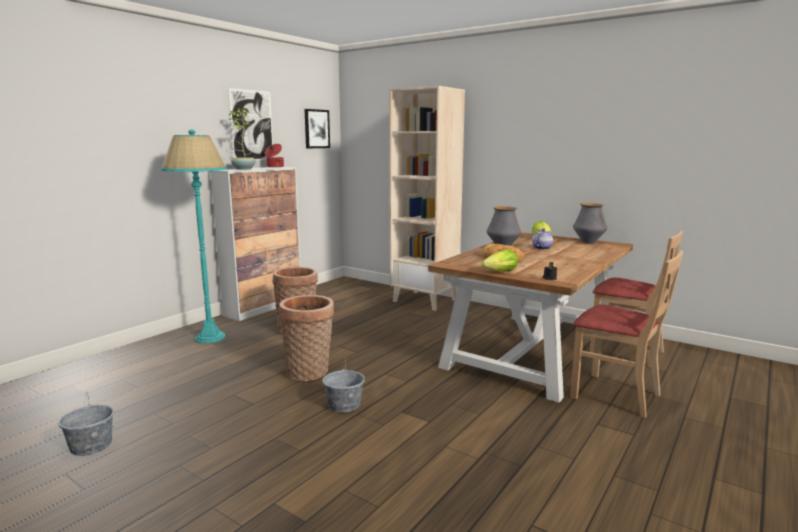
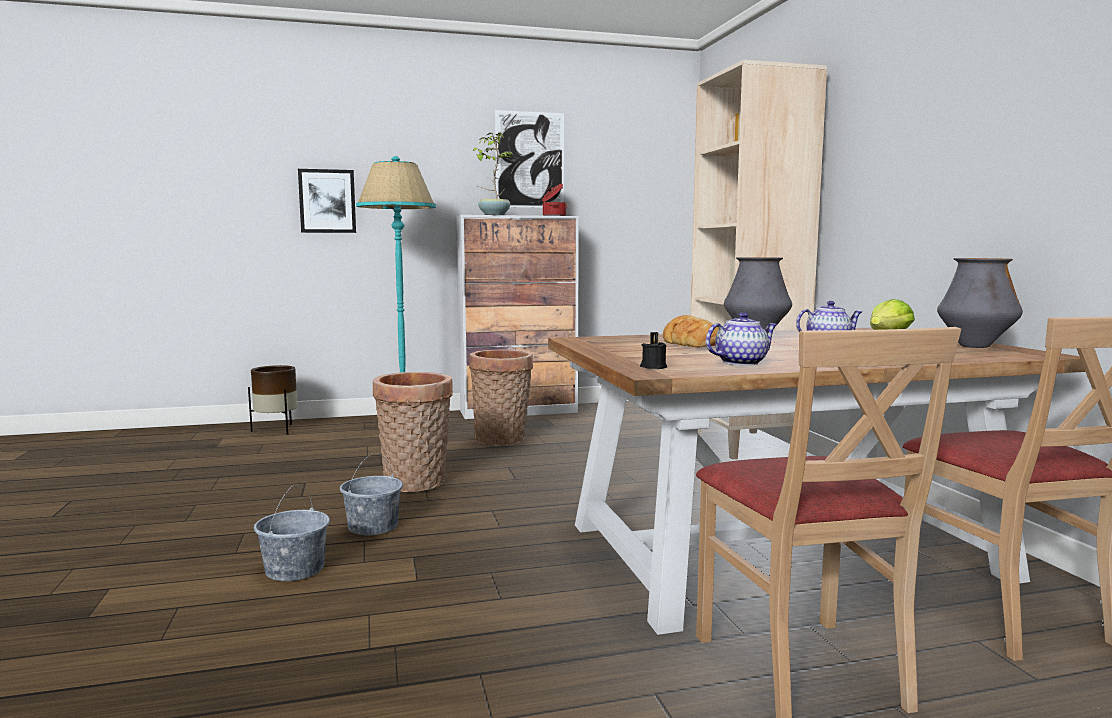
camera: 40 degrees right, 5 degrees down
(91, 445) = (129, 486): grey bucket -> grey bucket (295, 569)
(106, 365) = (277, 430): none -> brown planter
(316, 129) = (647, 166): picture -> picture (327, 201)
(500, 272) = (609, 353): lettuce -> none
(563, 269) = (741, 363): none -> teapot

